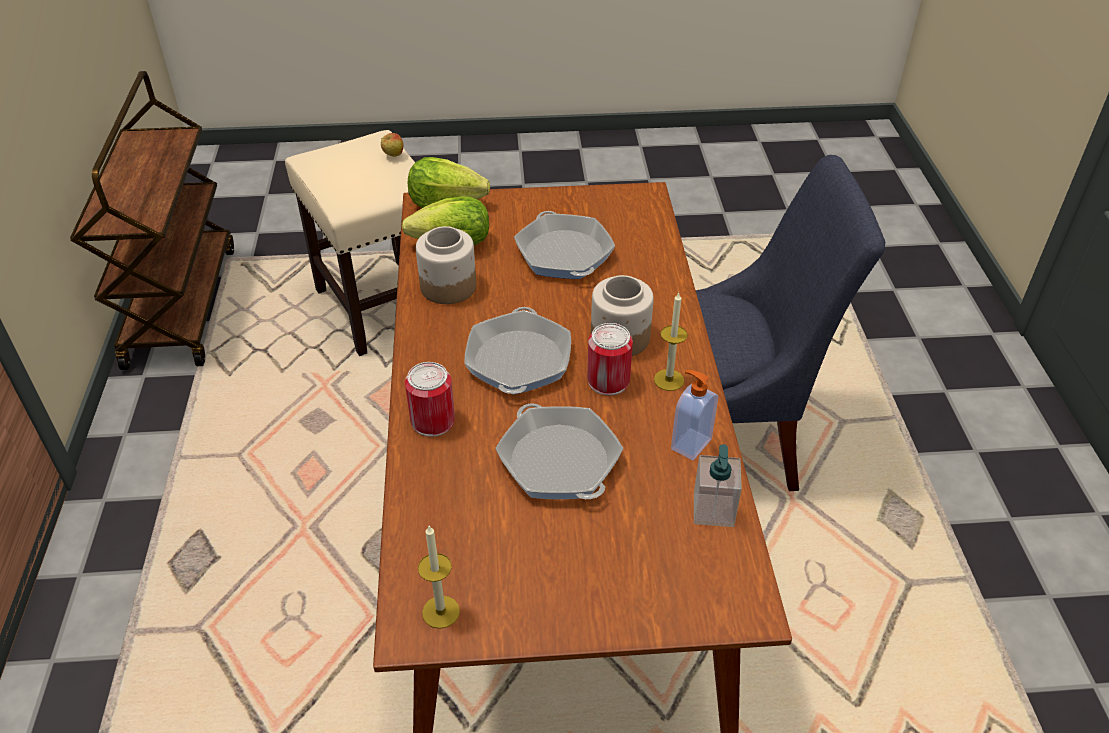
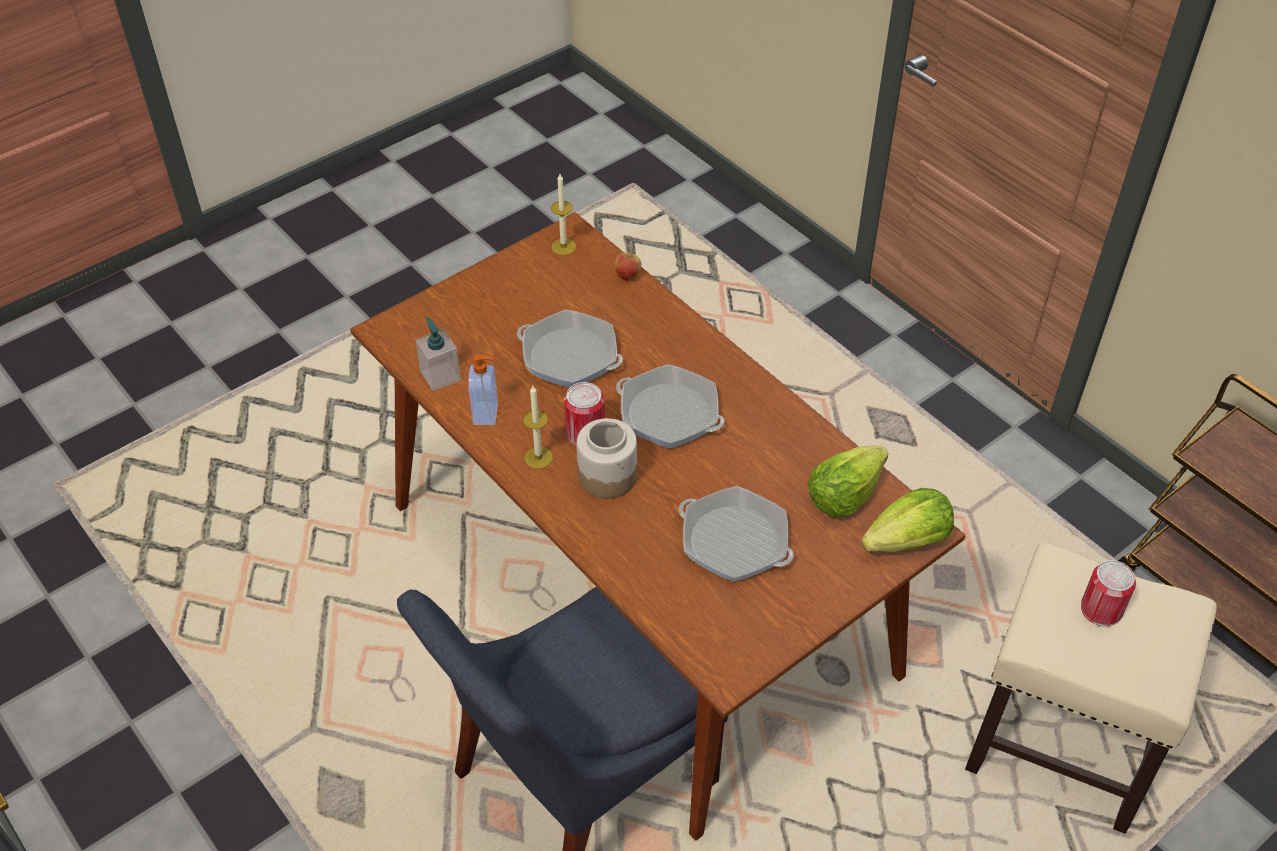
camera: 145 degrees right, 5 degrees up
(393, 155) = (1115, 674): apple -> apple (628, 276)
(432, 421) = (682, 339): can -> can (1101, 609)
(448, 287) = (795, 449): jar -> none
(518, 360) = (669, 414): frying pan -> frying pan turned 150 degrees clockwise

